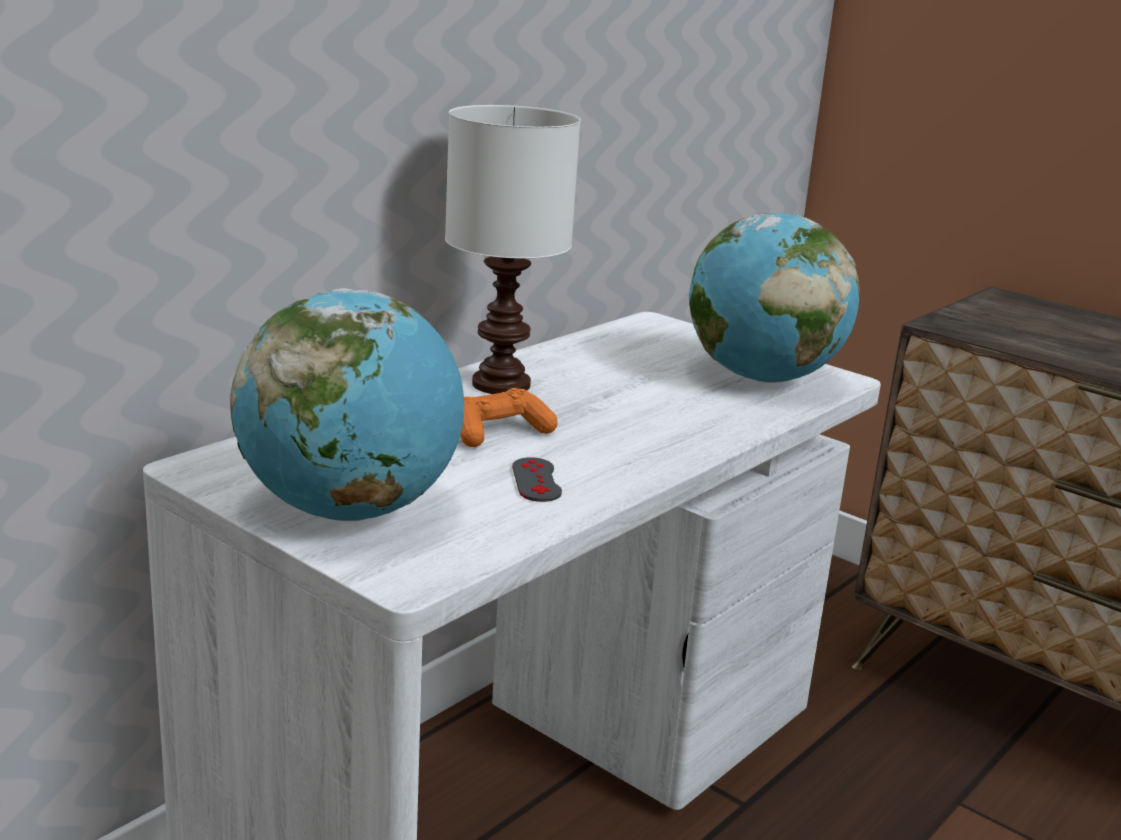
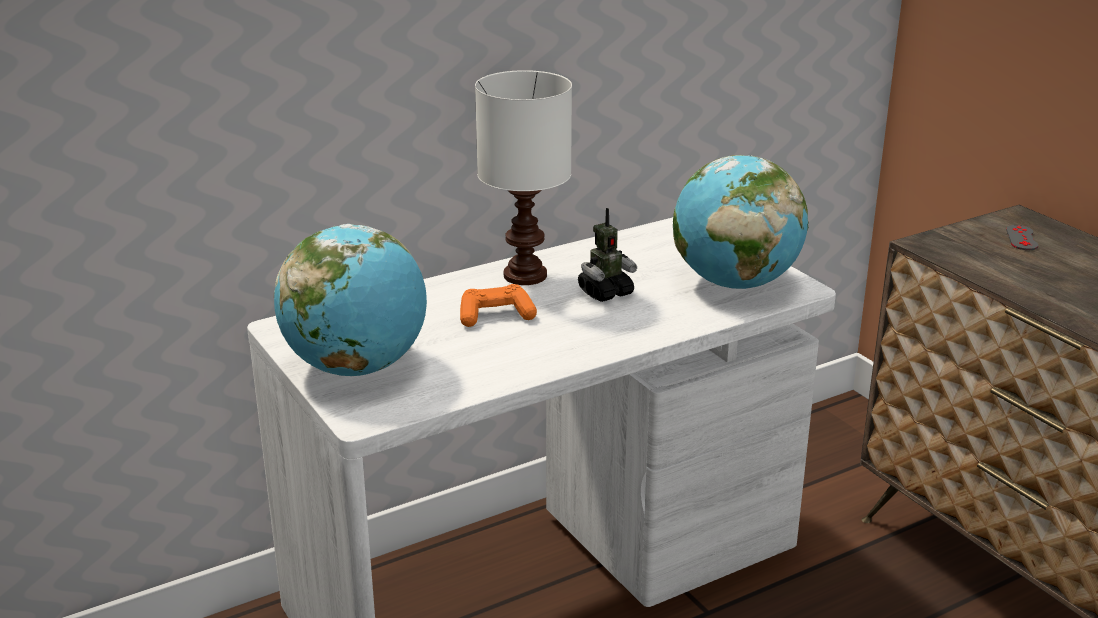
camera: 20 degrees right, 5 degrees up
(536, 480) = (494, 356): grey game controller -> grey game controller (1021, 238)
(618, 397) = (605, 292): none -> toy robot

